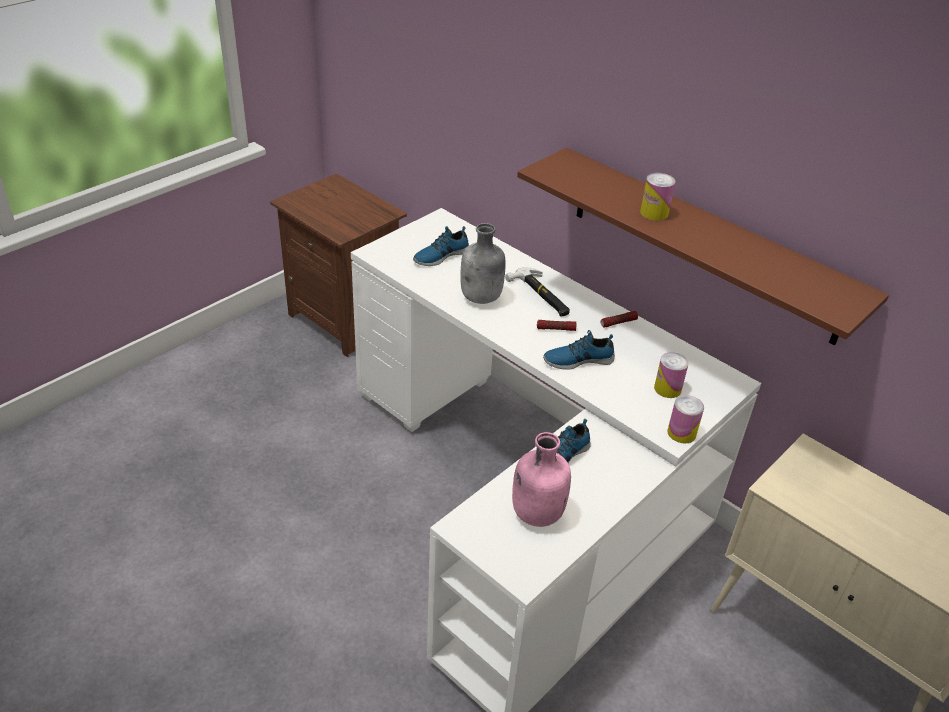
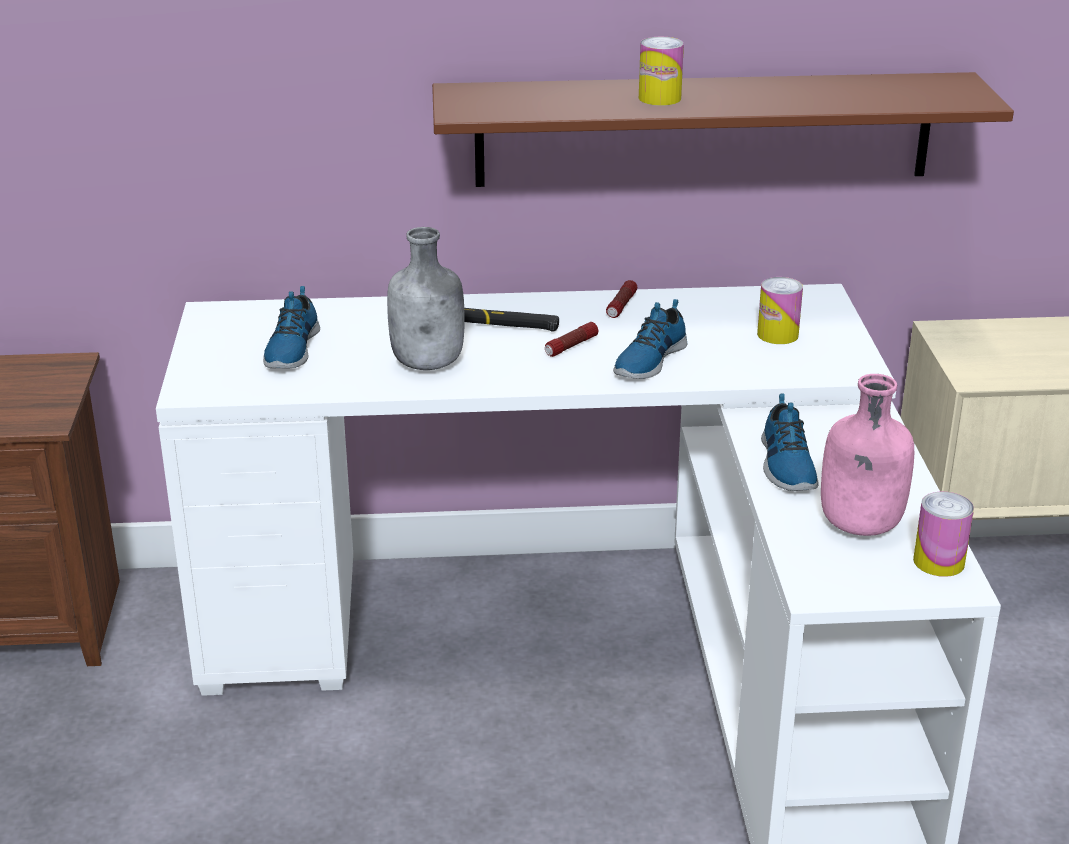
camera: 45 degrees left, 10 degrees down
(681, 433) = (860, 363): can -> can (938, 561)

